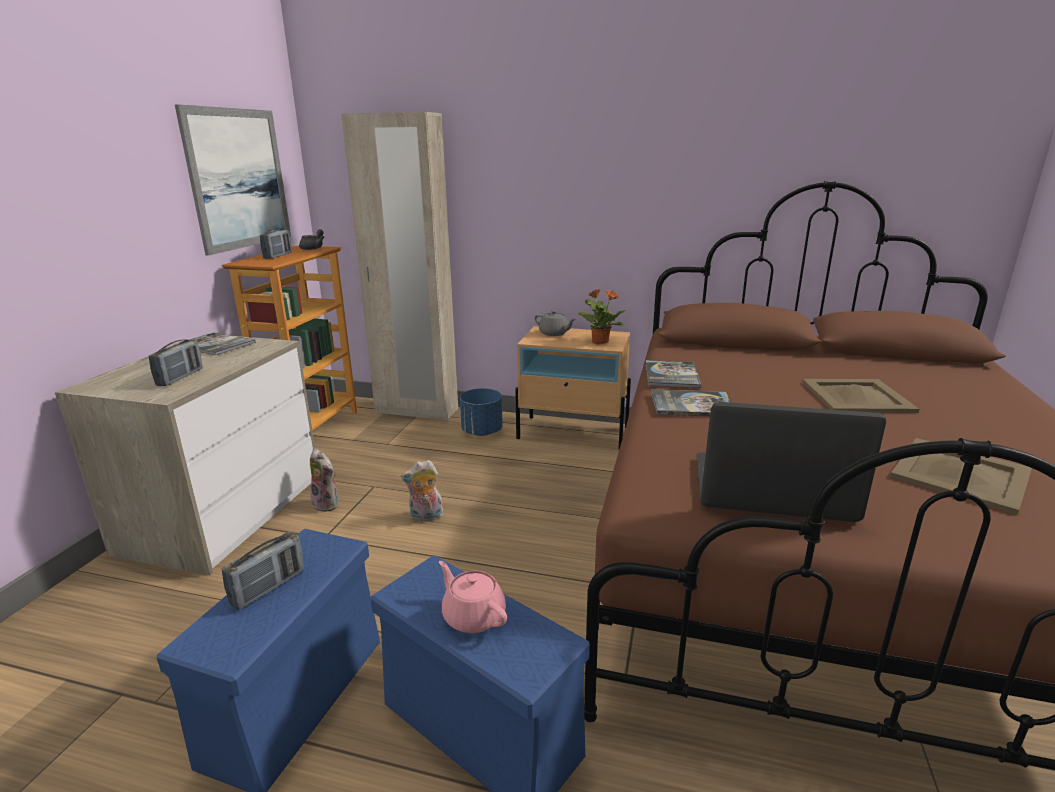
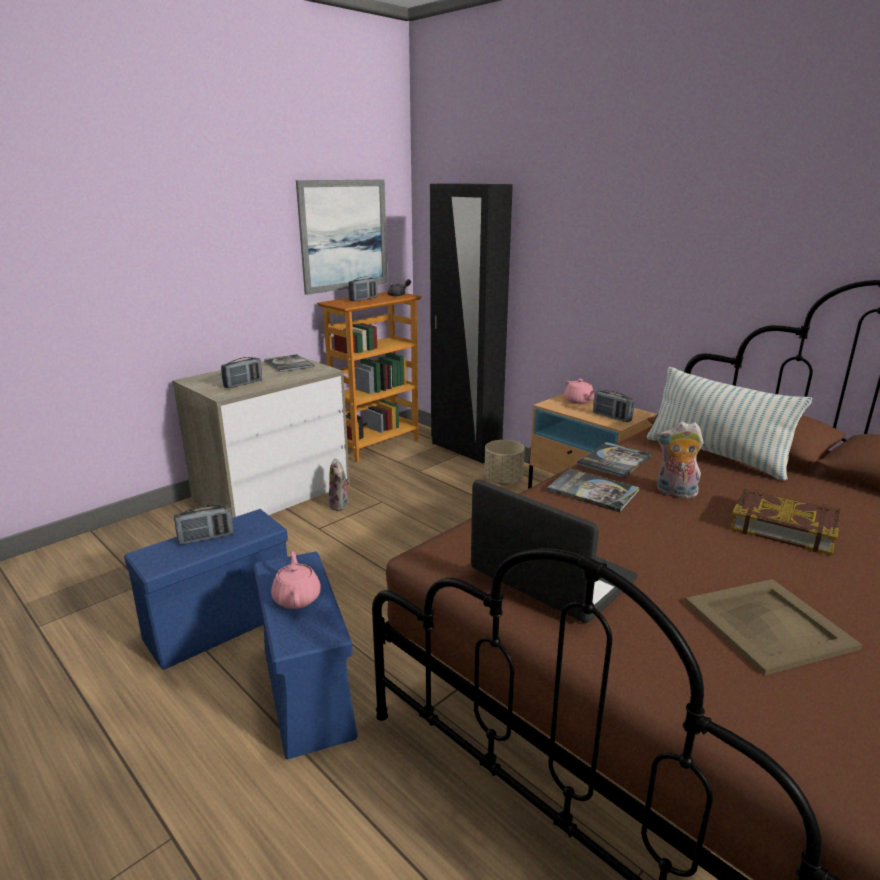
camera: 30 degrees right, 0 degrees up
(416, 411) = (465, 449): beige wardrobe -> black wardrobe
(425, 517) = (398, 536): plush toy -> plush toy (675, 493)
(482, 432) = (503, 480): blue planter -> beige planter
(554, 333) = (578, 401): grey teapot -> pink teapot
(599, 342) = (611, 417): potted plant -> radio
(736, 354) = (716, 455): none -> pillow
(857, 396) = (783, 526): beige tray -> book

